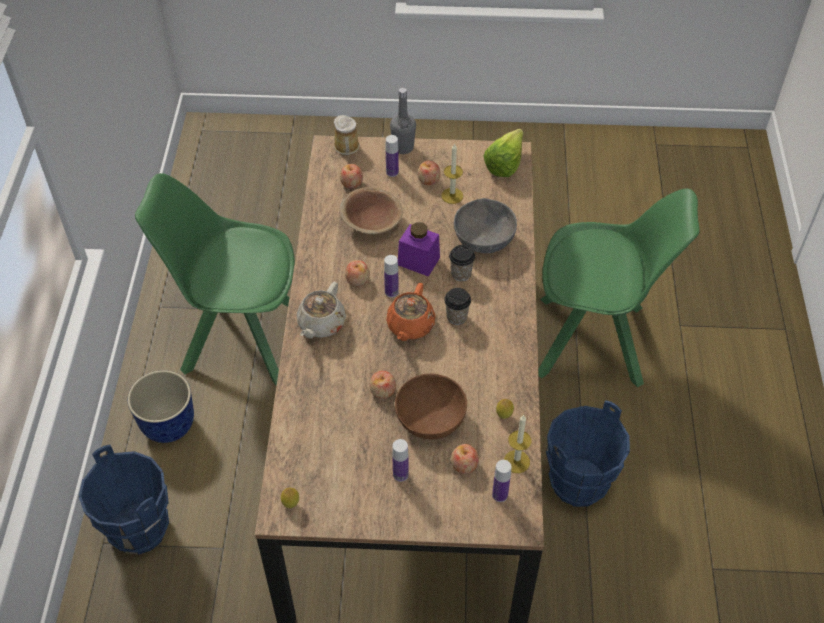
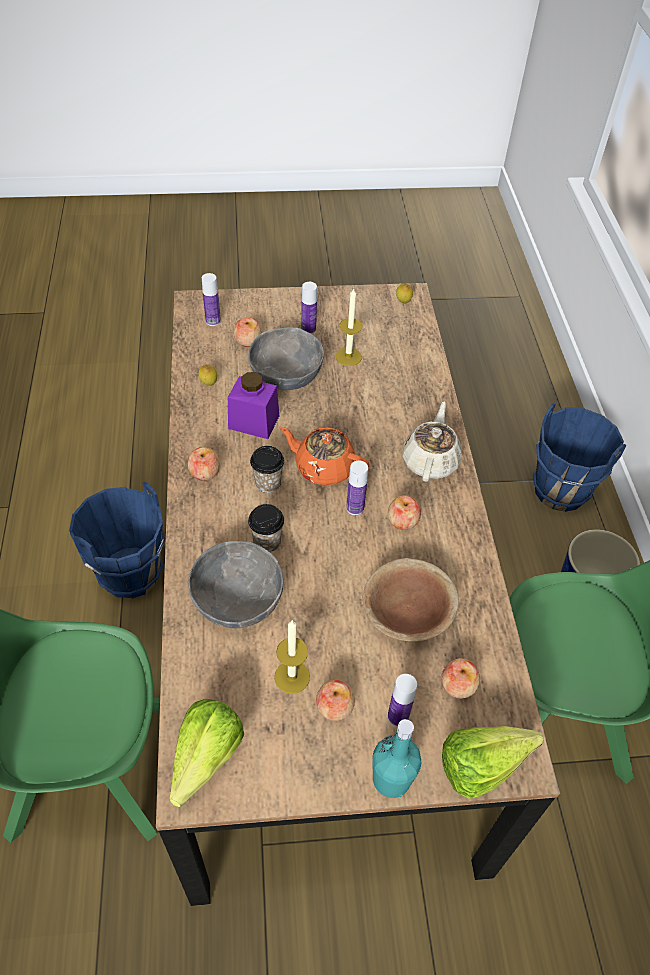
camera: 170 degrees right, 0 degrees up
(346, 148) = (490, 765): mug -> lettuce
(382, 391) = (341, 397): apple -> apple (204, 472)
(403, 147) = (391, 779): grey bottle -> turquoise bottle
(410, 326) = (323, 467): orange teapot -> orange teapot turned 75 degrees counterclockwise
(418, 261) = (327, 555): purple jar -> purple jar (254, 422)
(430, 419) = (286, 375): brown bowl -> grey bowl
(516, 461) = (196, 347): candle -> candle (348, 356)

